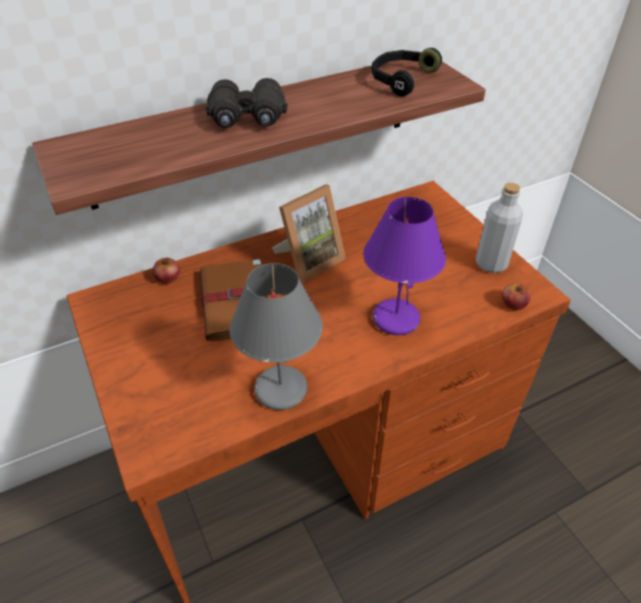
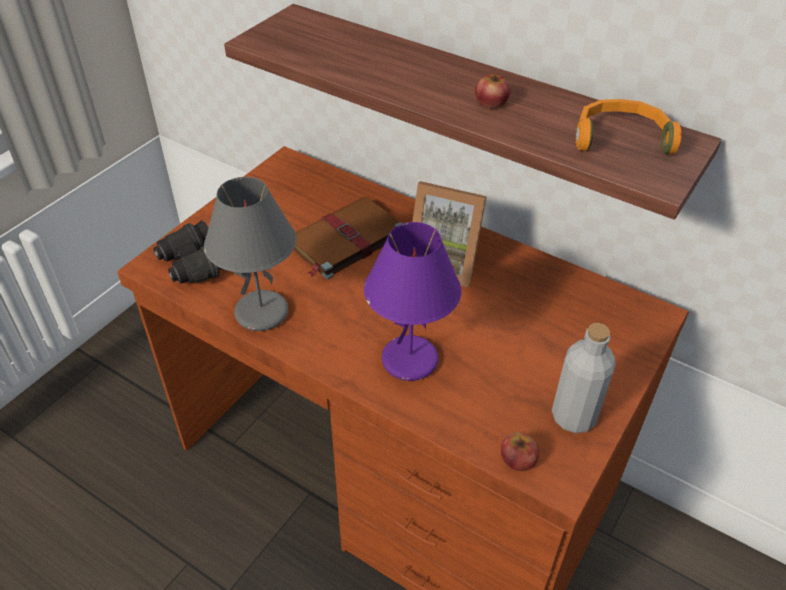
camera: 60 degrees right, 0 degrees up
(168, 277) = (345, 187): apple -> apple (491, 102)
(248, 119) = (426, 77): black binoculars -> black binoculars (193, 265)
(400, 79) = (620, 137): black headphones -> orange headphones

